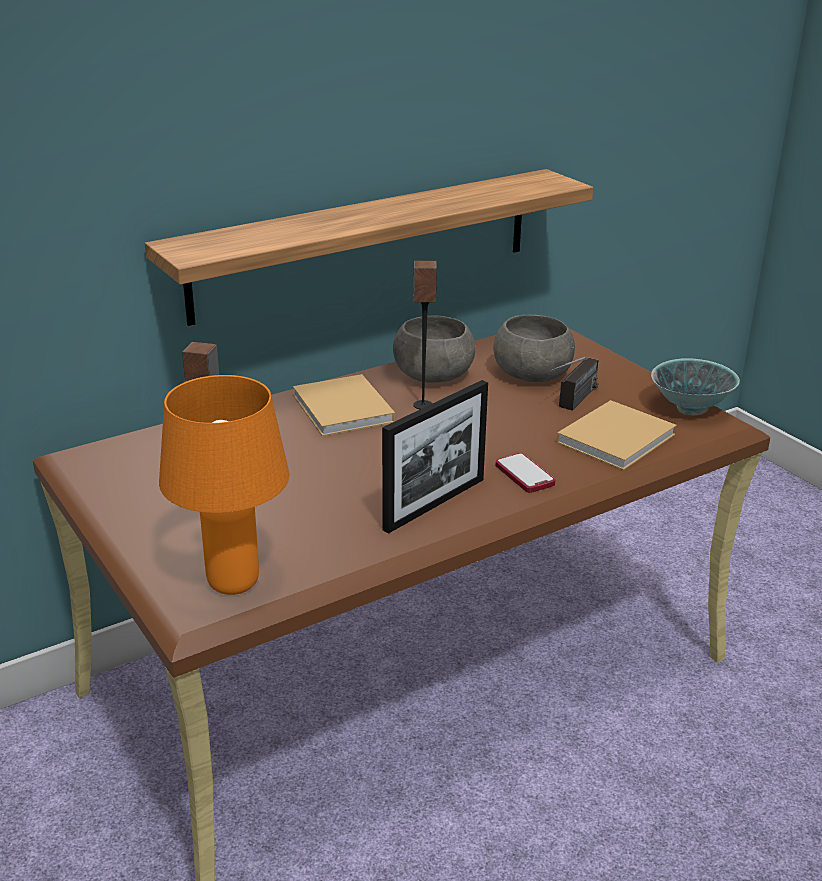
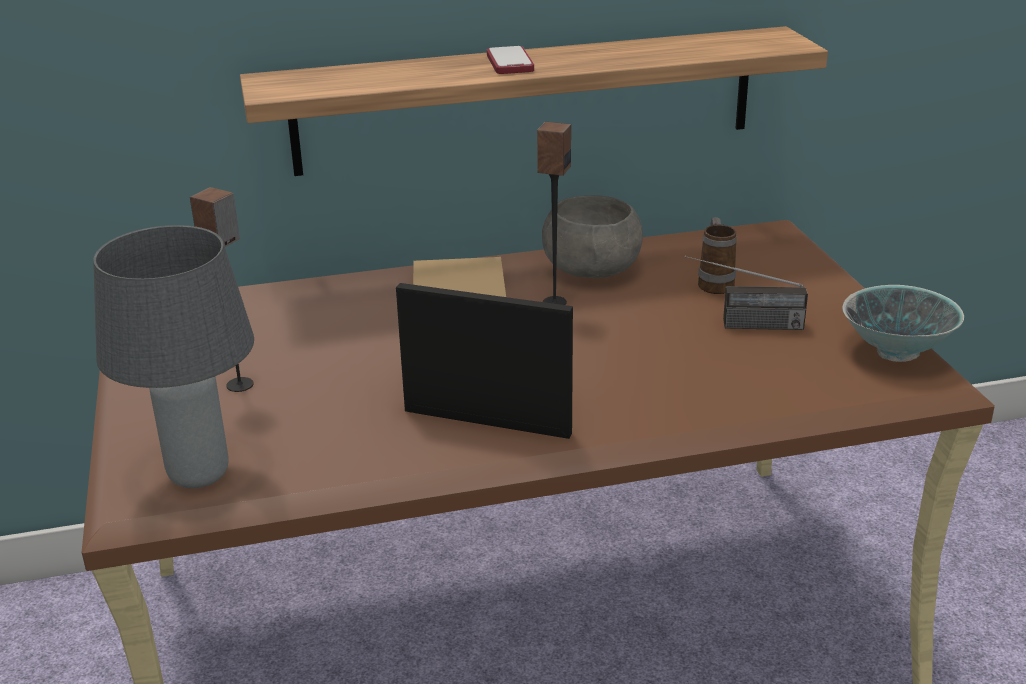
camera: 20 degrees right, 0 degrees up
(233, 582) = (200, 473): orange table lamp -> grey table lamp
(434, 504) = (487, 422): picture frame -> picture frame turned 135 degrees counterclockwise
(524, 475) = (620, 404): phone -> phone (510, 63)
(533, 374) = (715, 282): grey bowl -> mug
(572, 404) = (741, 325): radio -> radio turned 45 degrees clockwise
(618, 437) = (773, 375): beige book -> none

